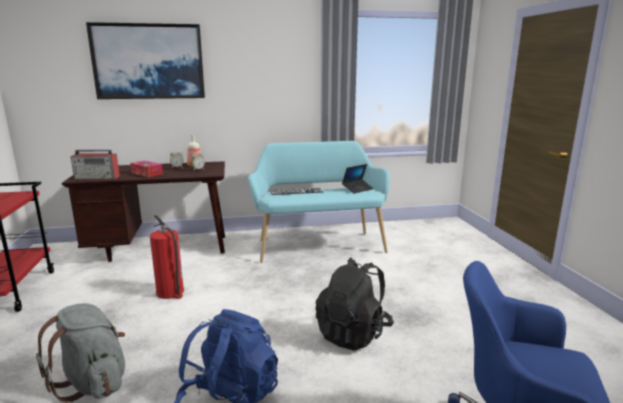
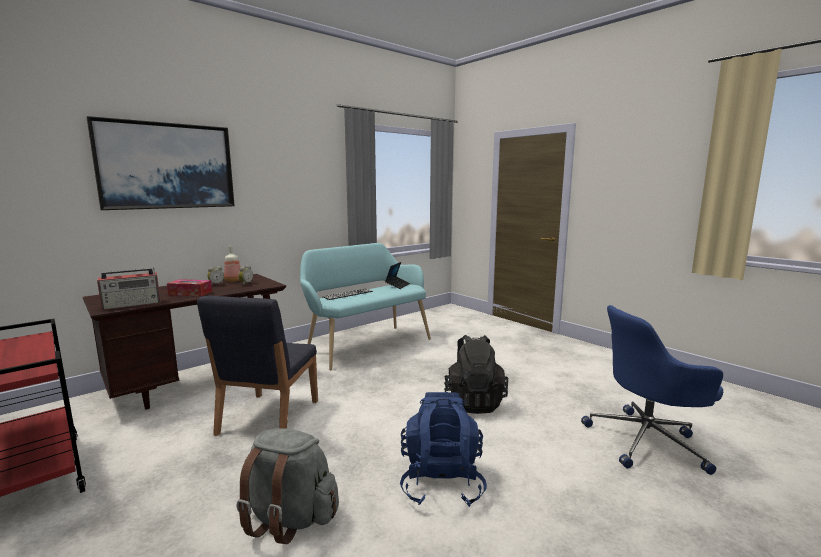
camera: 30 degrees left, 5 degrees down
(170, 292) = (268, 417): fire extinguisher -> blue chair

